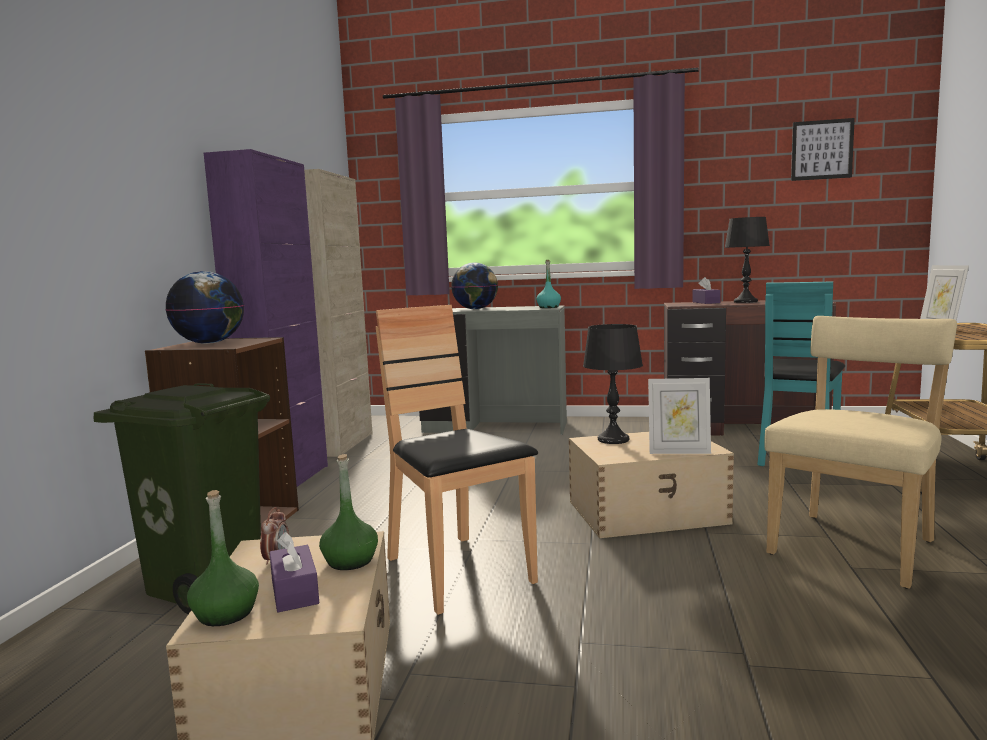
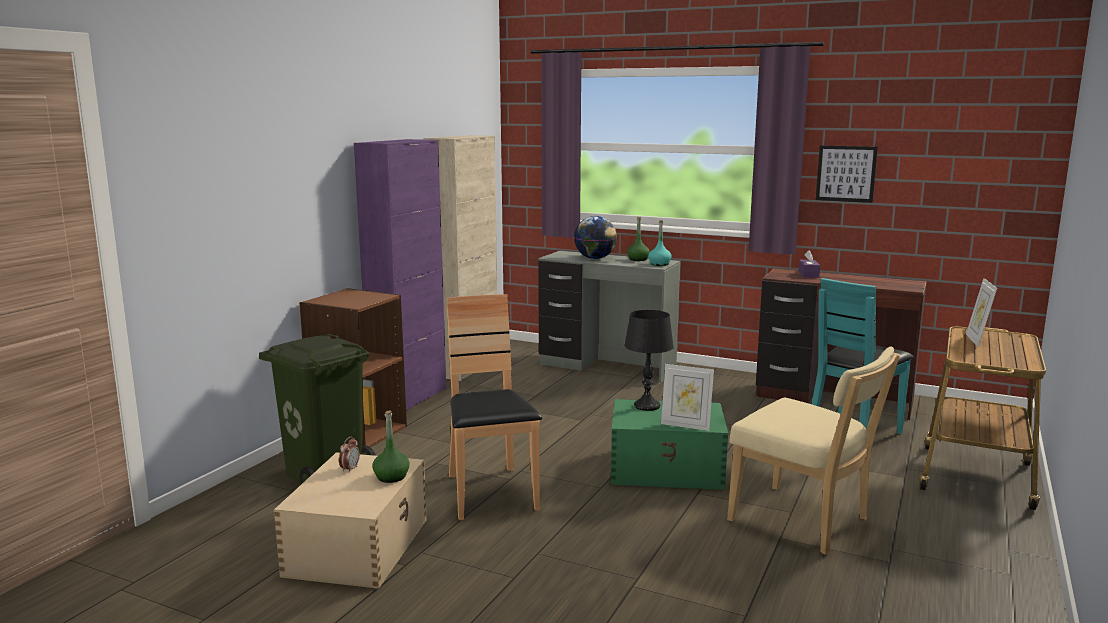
camera: 15 degrees right, 5 degrees up
(209, 343) = (345, 297): globe -> none
(226, 614) = (309, 497): green bottle -> green bottle (638, 259)
(294, 591) = (350, 491): purple tissue box -> none
(648, 512) = (667, 469): beige storage box -> green storage box
(745, 302) = (845, 278): black table lamp -> none
(821, 150) = (949, 129): picture -> picture (846, 173)
(855, 545) = (804, 522): beige chair -> beige chair turned 75 degrees clockwise

